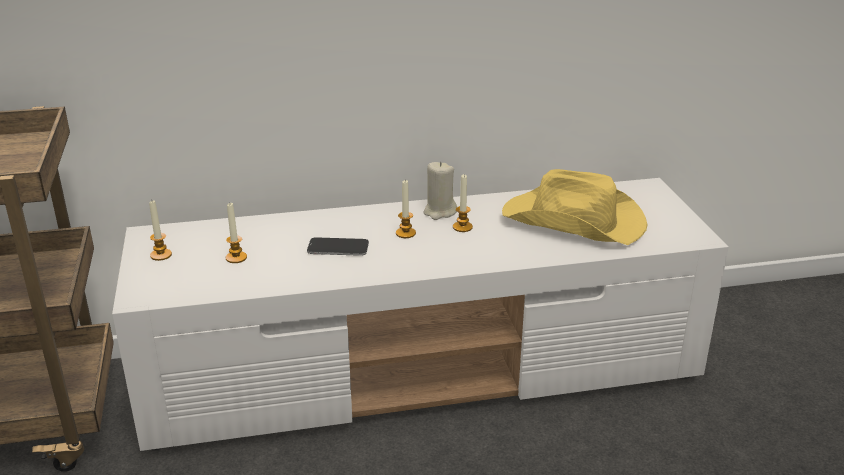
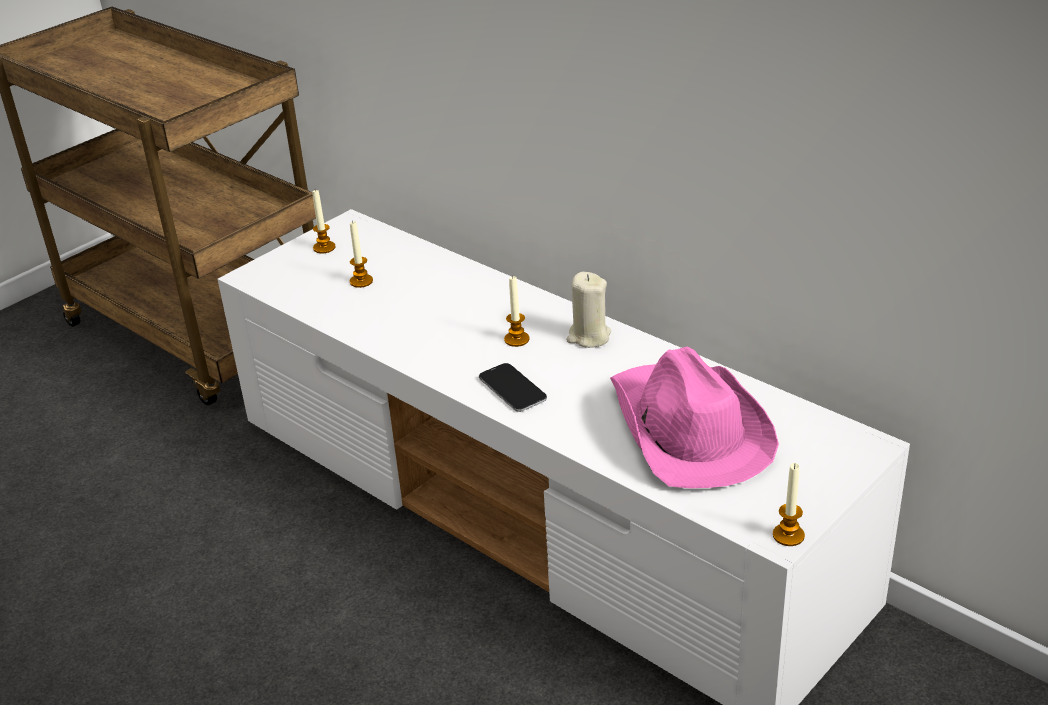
camera: 55 degrees right, 5 degrees up
(338, 248) = (440, 319): phone -> phone (512, 389)
(462, 227) = (574, 365): candle -> candle (788, 535)
(574, 222) = (688, 429): yellow hat -> pink hat

